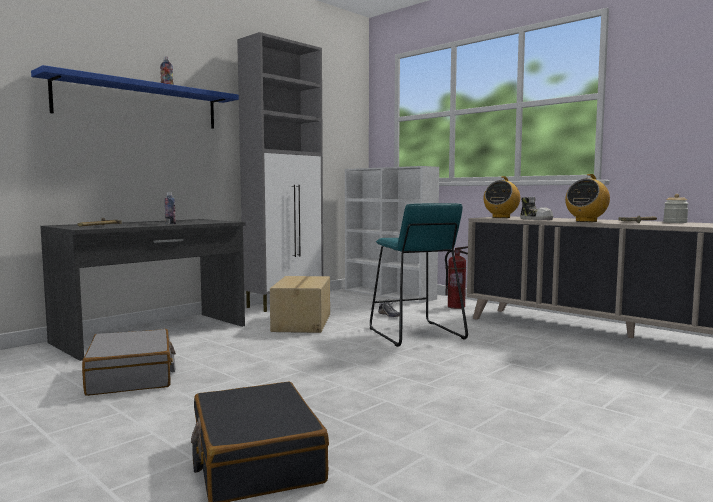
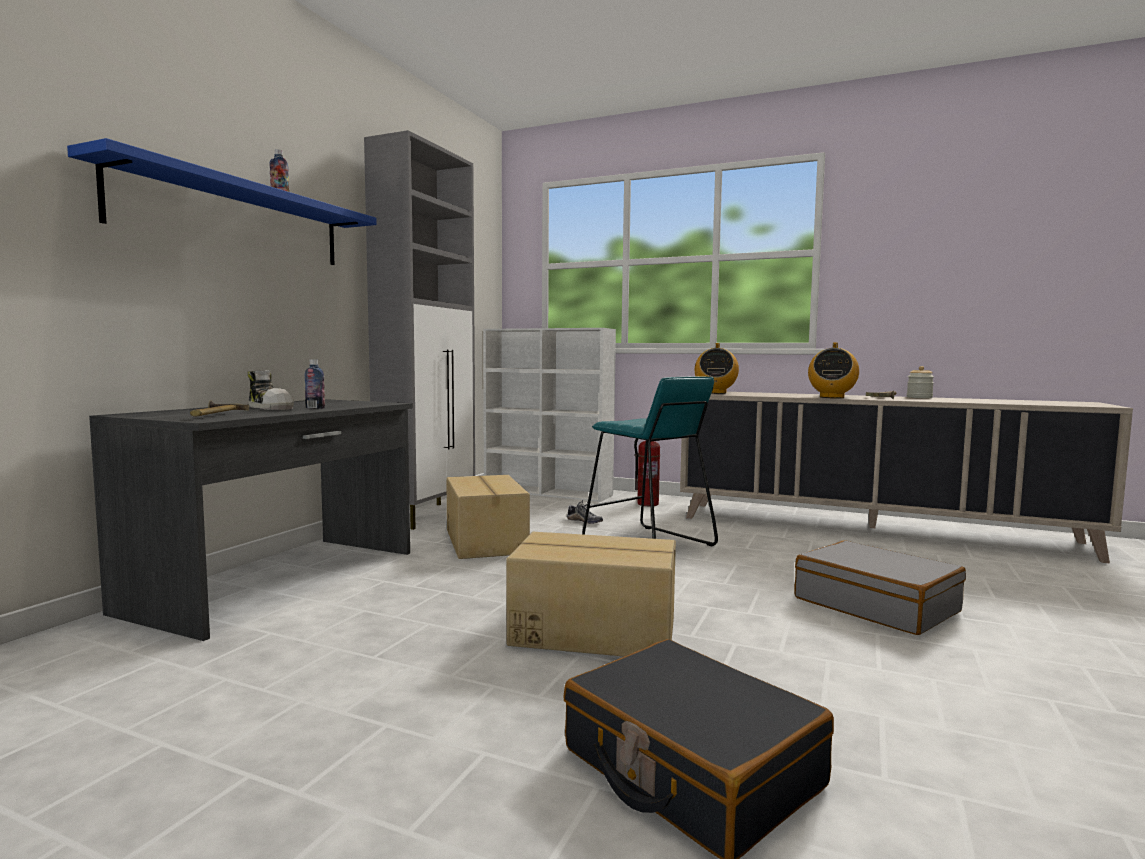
camera: 20 degrees left, 0 degrees up
(132, 376) = (330, 657): grey suitcase -> grey suitcase (876, 605)
(300, 382) = (593, 631): none -> cardboard box
(536, 219) = (767, 395): shoe -> shoe (270, 408)

